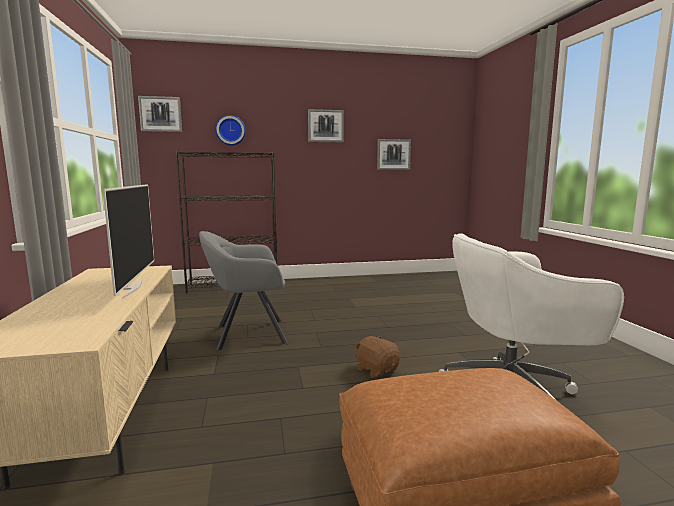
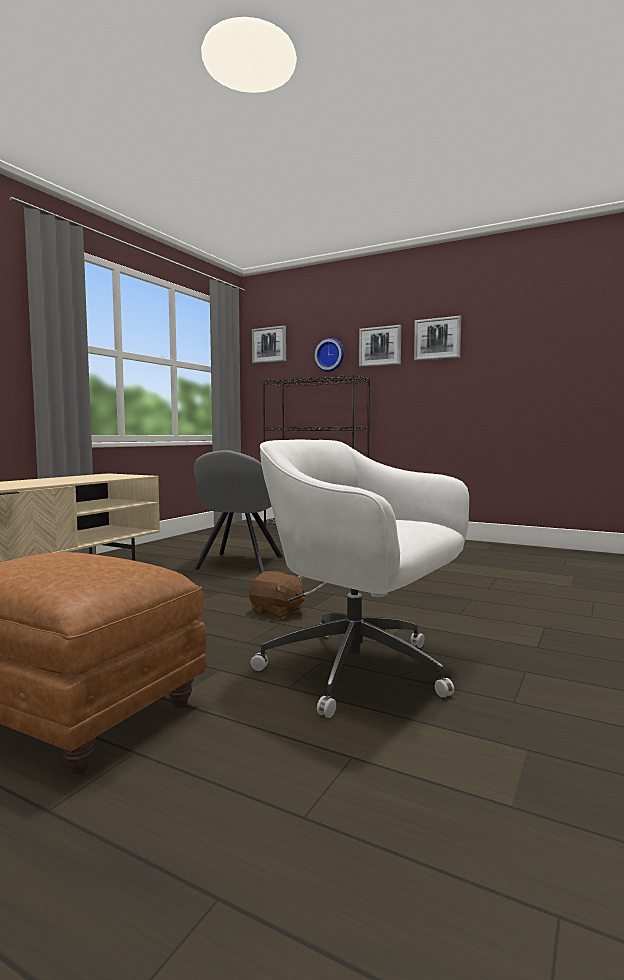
camera: 40 degrees right, 5 degrees down
(131, 288) = (80, 480): television -> none
(247, 334) = (238, 563): grey armchair -> grey armchair turned 105 degrees counterclockwise
(376, 370) = (277, 612): brown plush toy -> brown plush toy turned 120 degrees clockwise
(393, 154) = (535, 369): picture -> picture (380, 346)

